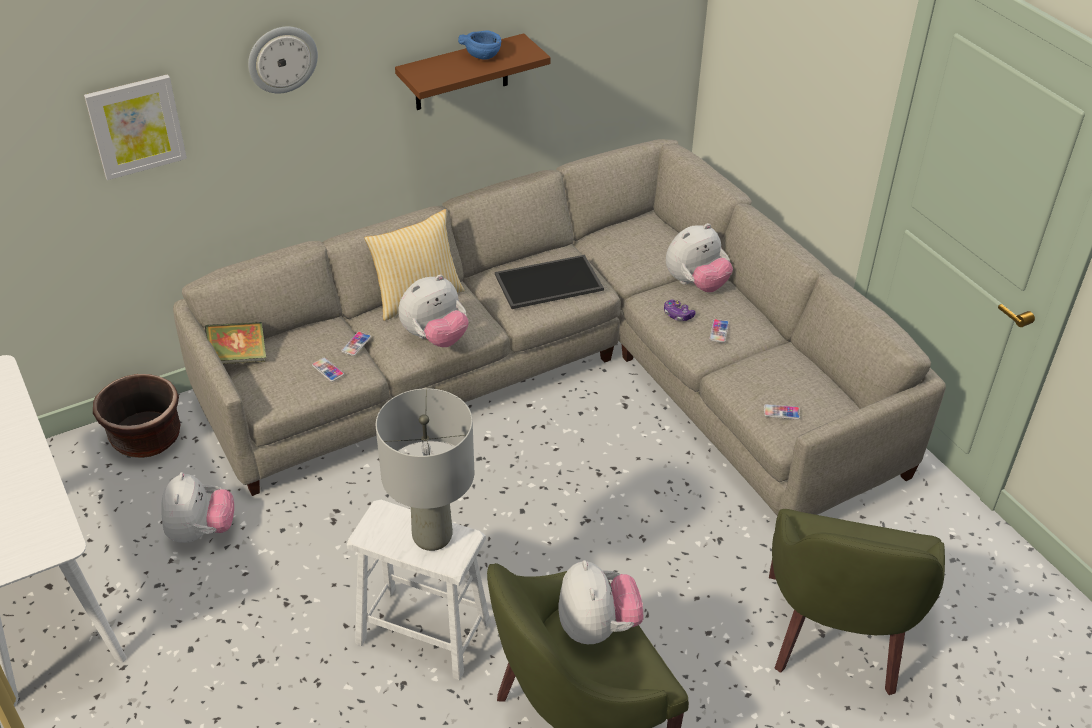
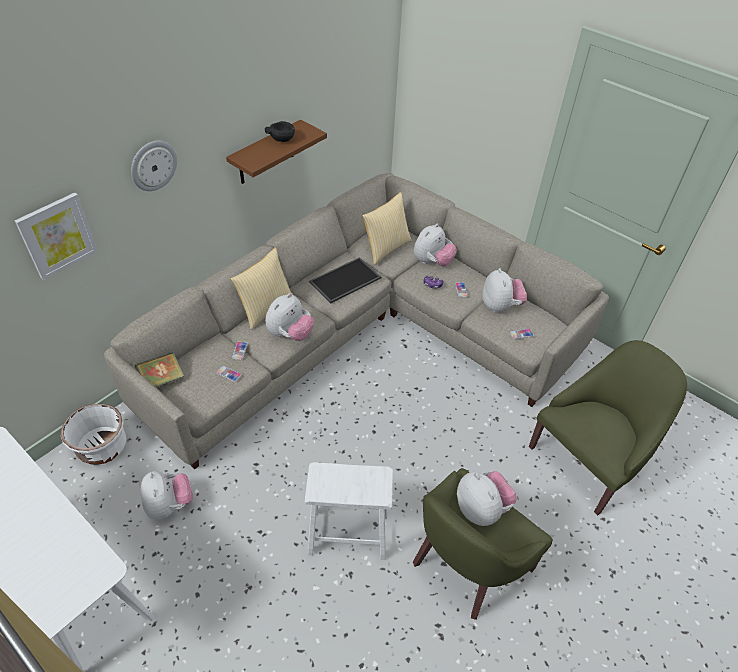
camera: 20 degrees left, 5 degrees up
(146, 438) = (102, 447): brown planter -> white planter
(431, 536) = (359, 479): grey table lamp -> none
(483, 55) = (282, 139): blue bowl -> black bowl
(632, 250) = (385, 248): none -> pillow
(770, 367) = (500, 306): none -> plush toy
(838, 635) = (588, 461): green armchair -> green armchair turned 120 degrees counterclockwise

